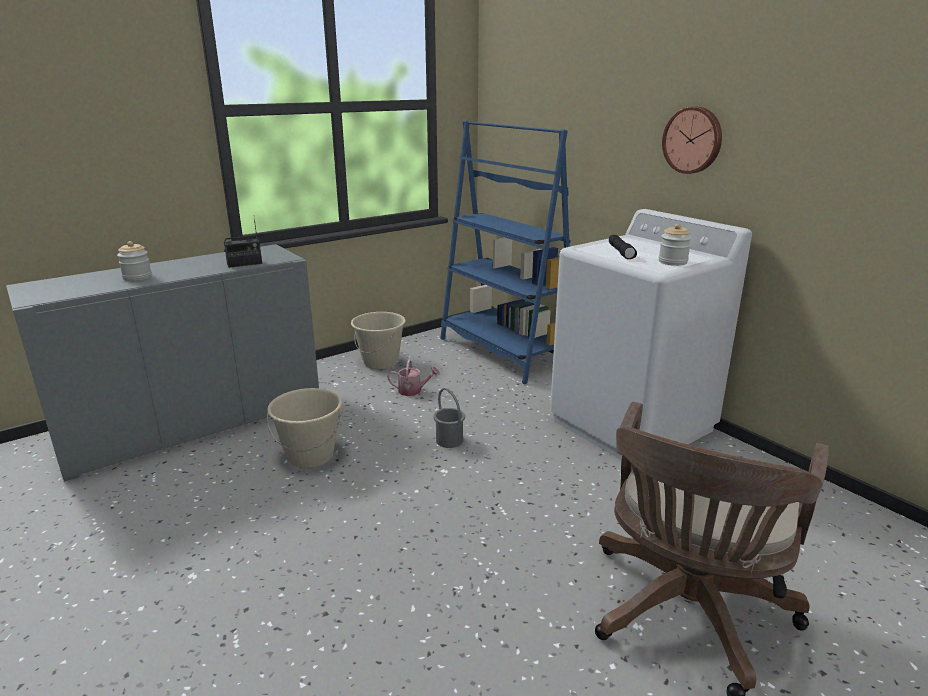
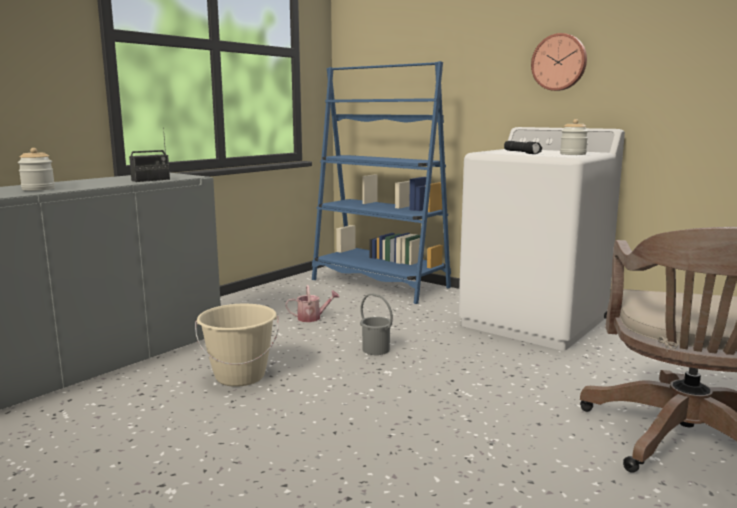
camera: 15 degrees left, 10 degrees down
(380, 362) = (263, 300): beige bucket -> none

